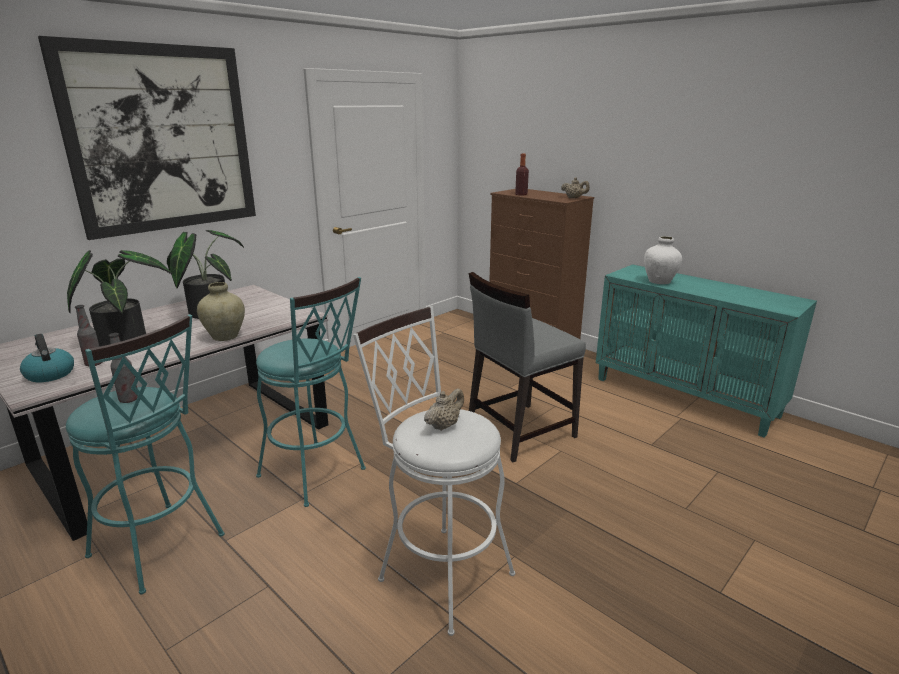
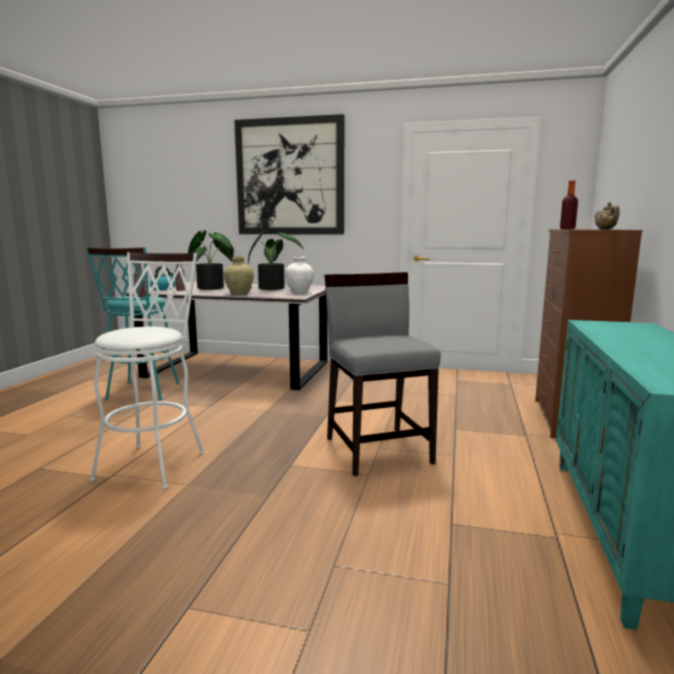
camera: 60 degrees right, 10 degrees down
(317, 476) = (235, 403): turquoise stool -> none
(444, 425) = (142, 329): beige teapot -> none
(519, 431) = (378, 449): grey chair -> grey chair turned 45 degrees clockwise
(659, 282) = (608, 334): white vase -> white vase (299, 292)

